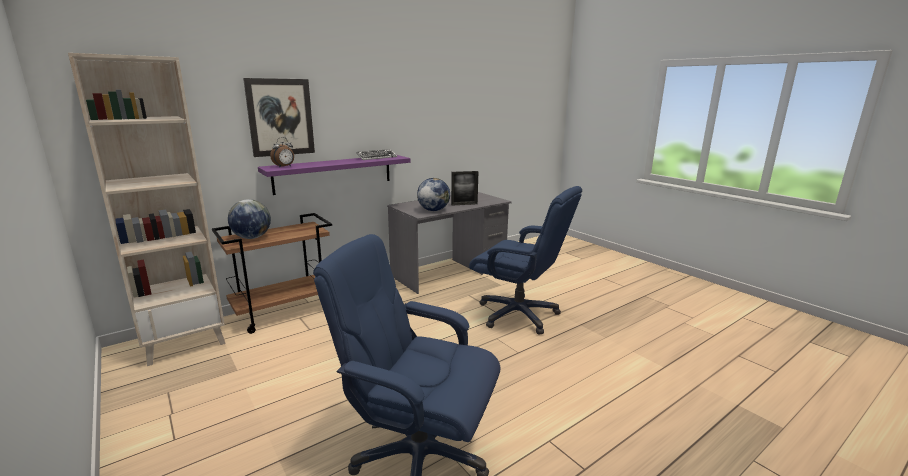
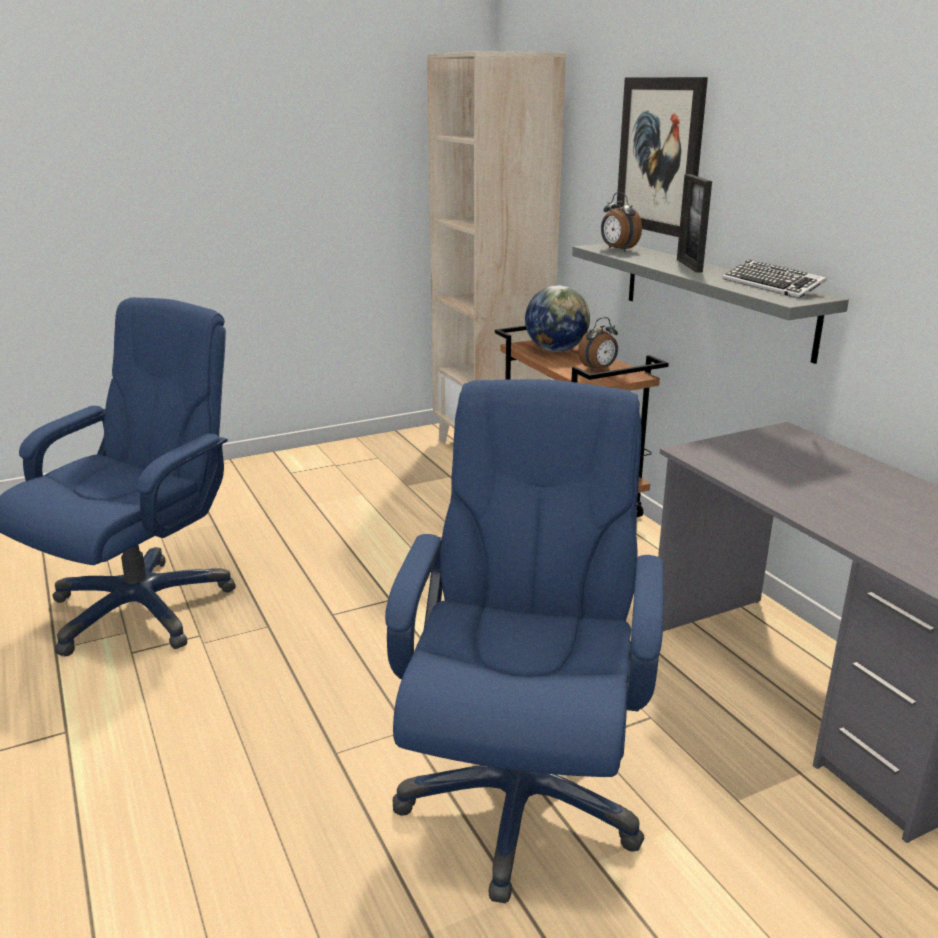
camera: 100 degrees right, 5 degrees up
(295, 230) = (598, 369): none -> alarm clock
(334, 173) = (715, 297): purple shelf -> grey shelf
(433, 210) = (746, 467): globe -> none
(464, 204) = (843, 513): picture frame -> picture frame (689, 265)
(519, 314) = (520, 796): blue office chair -> blue office chair turned 150 degrees clockwise

